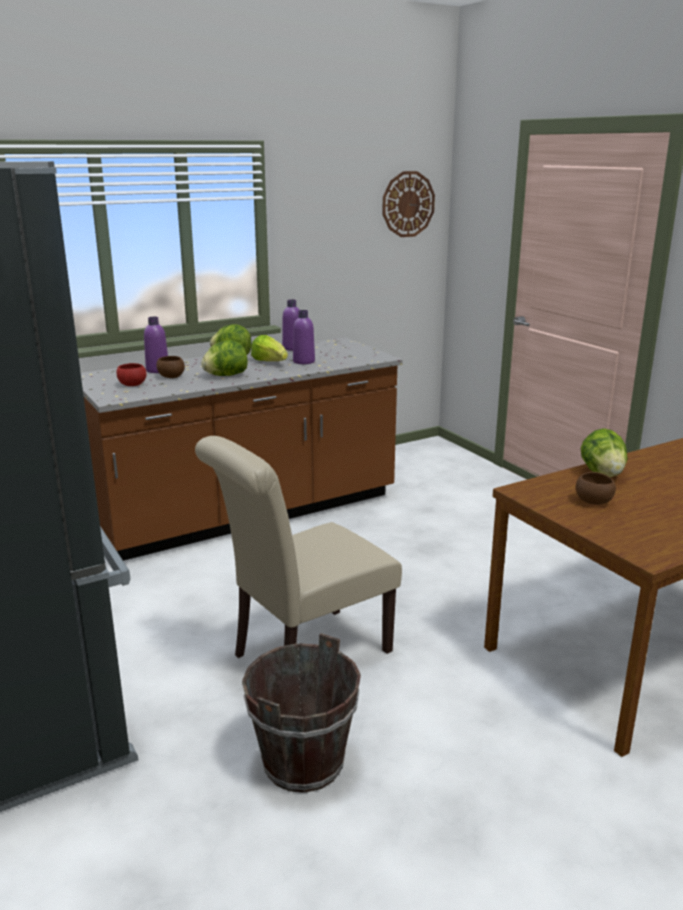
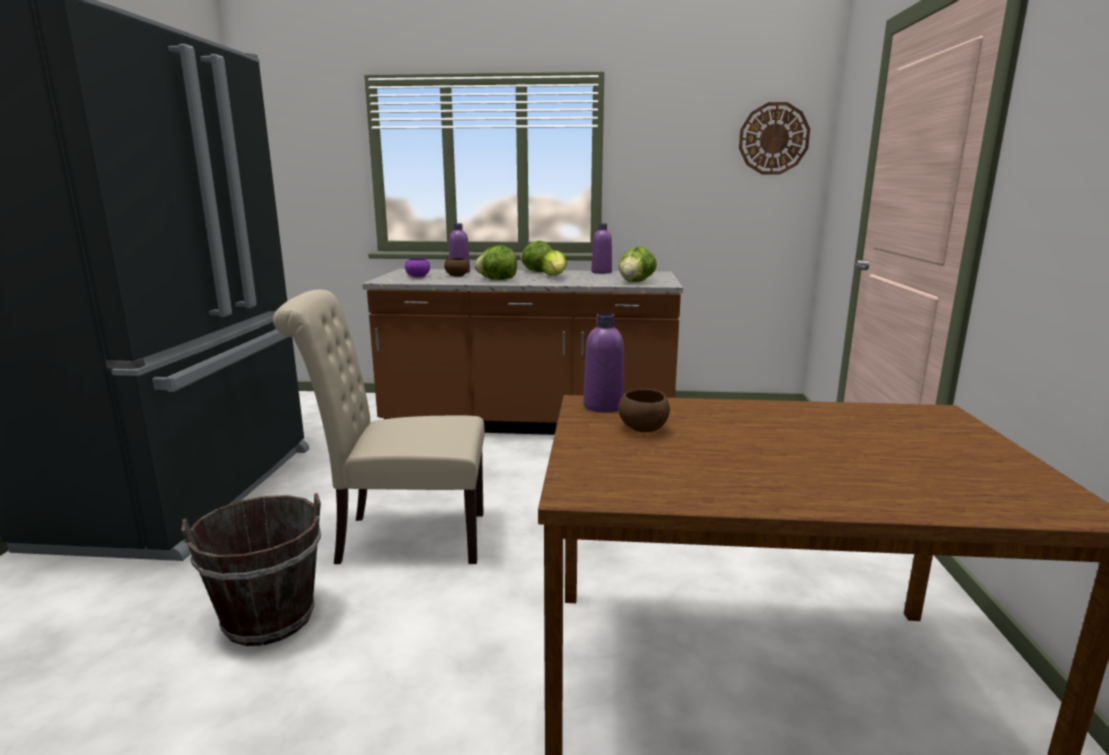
camera: 35 degrees right, 5 degrees down
(132, 385) = (418, 277): red bowl -> purple bowl
(304, 361) = (585, 279): purple bottle -> purple bottle (603, 406)
(602, 474) = (720, 411): lettuce -> lettuce (636, 282)

